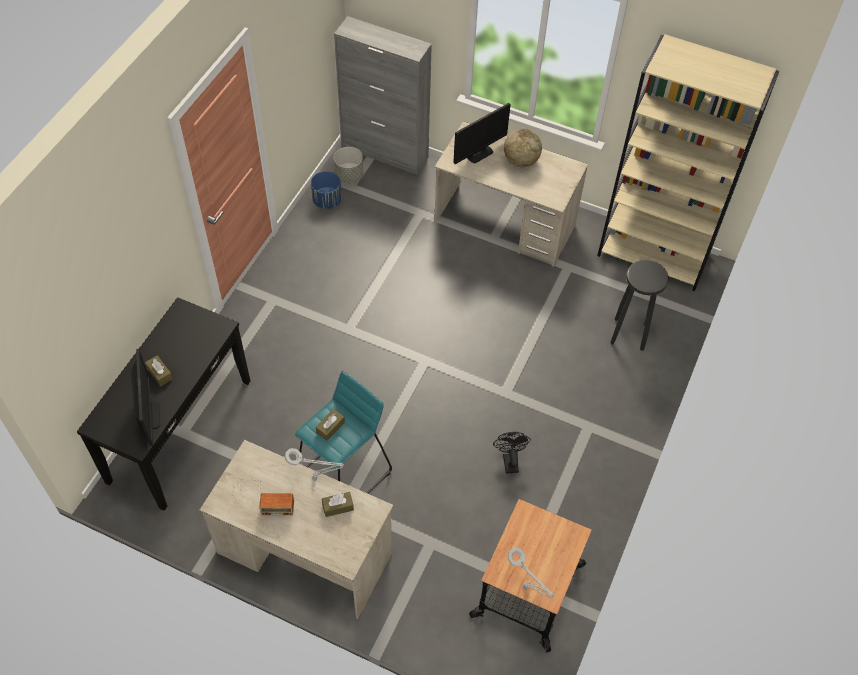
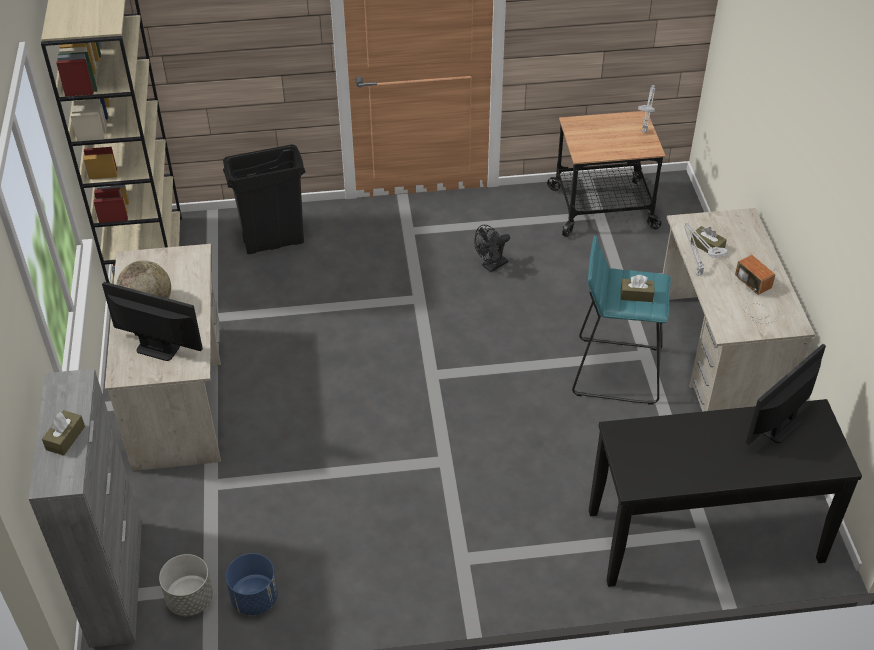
camera: 120 degrees left, 10 degrees down
(160, 374) = (727, 449): brown tissue box -> brown tissue box (65, 438)
(629, 333) = (273, 242): black stool -> black trash can

